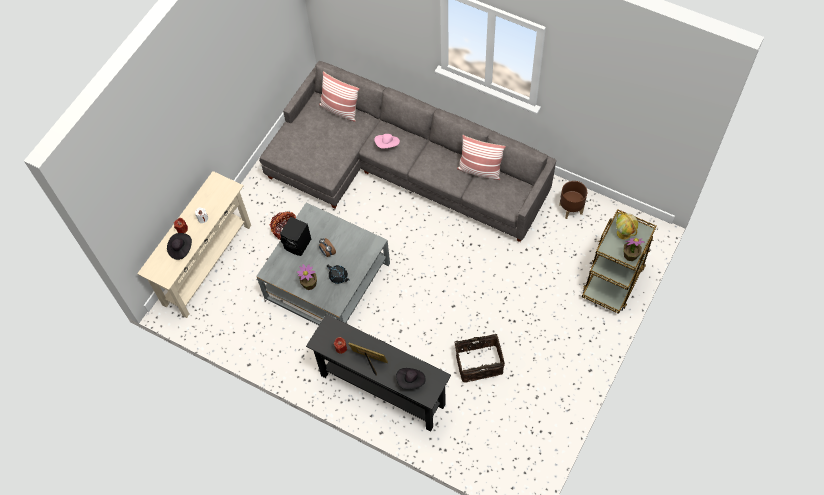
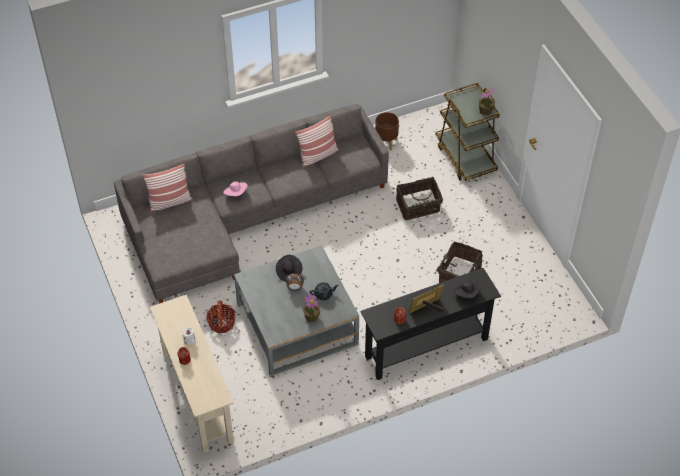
camera: 55 degrees left, 10 degrees down
(180, 249) = (203, 372): black hat -> black hat (288, 272)
(298, 245) = (268, 302): black speaker -> none
(524, 282) = (418, 207): none -> basket
(624, 233) = (465, 103): globe -> none

